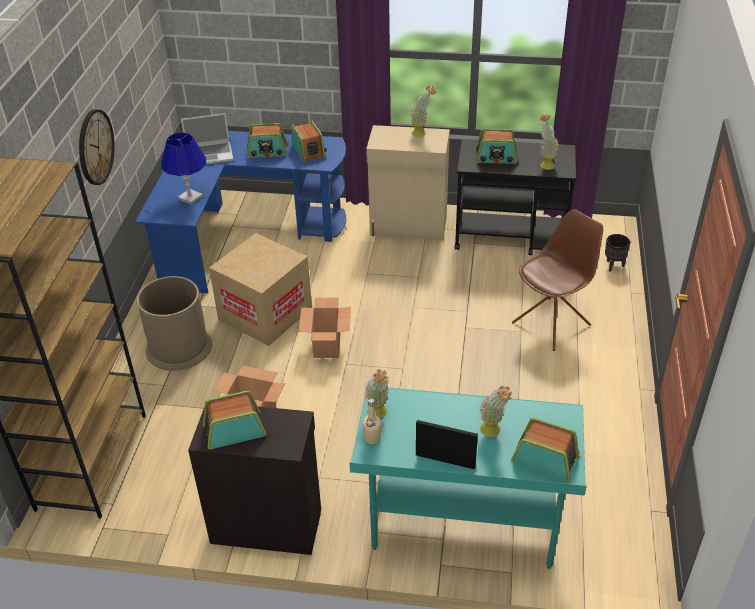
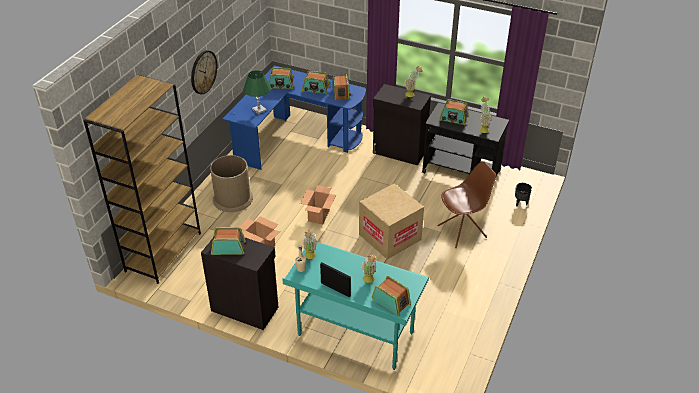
camera: 15 degrees right, 0 degrees up
(190, 197) = (259, 110): blue table lamp -> green table lamp
(210, 154) = (281, 85): laptop -> radio
(265, 314) = (290, 189): cardboard box -> cardboard box (390, 237)
(409, 227) = (399, 152): beige cabinet -> black cabinet

